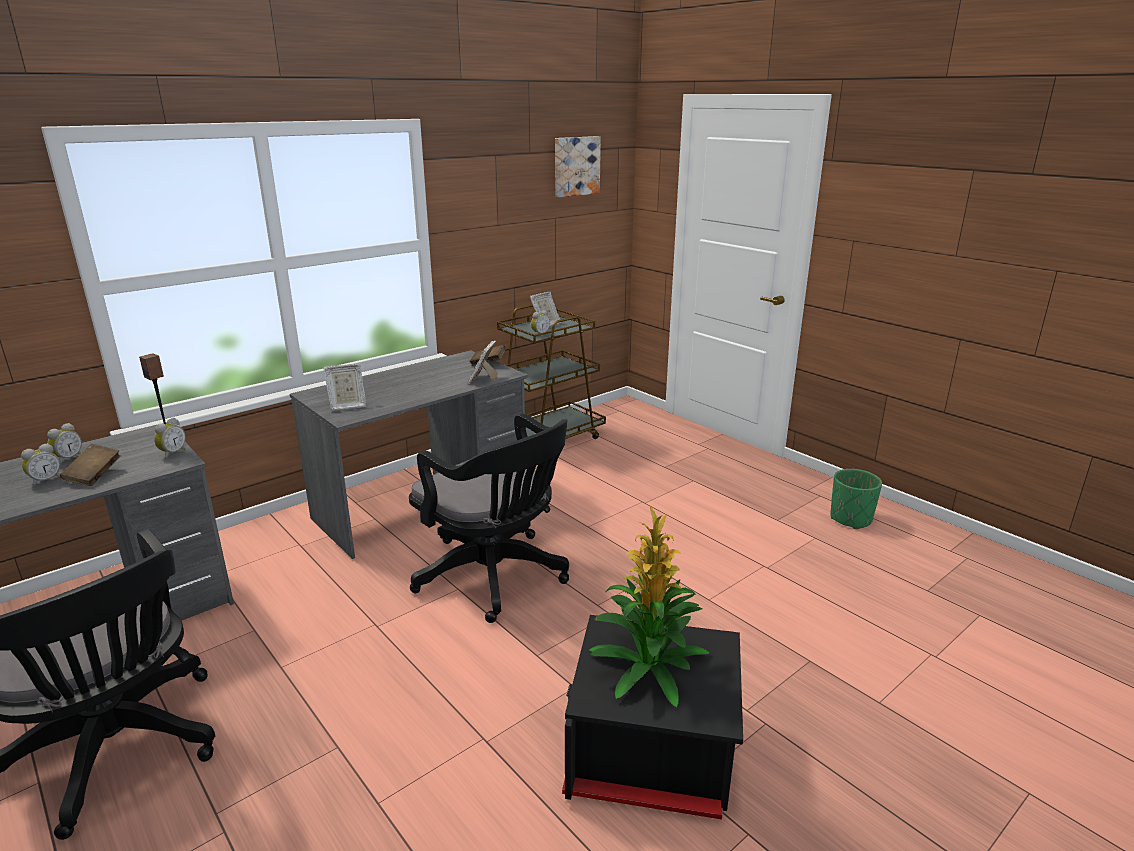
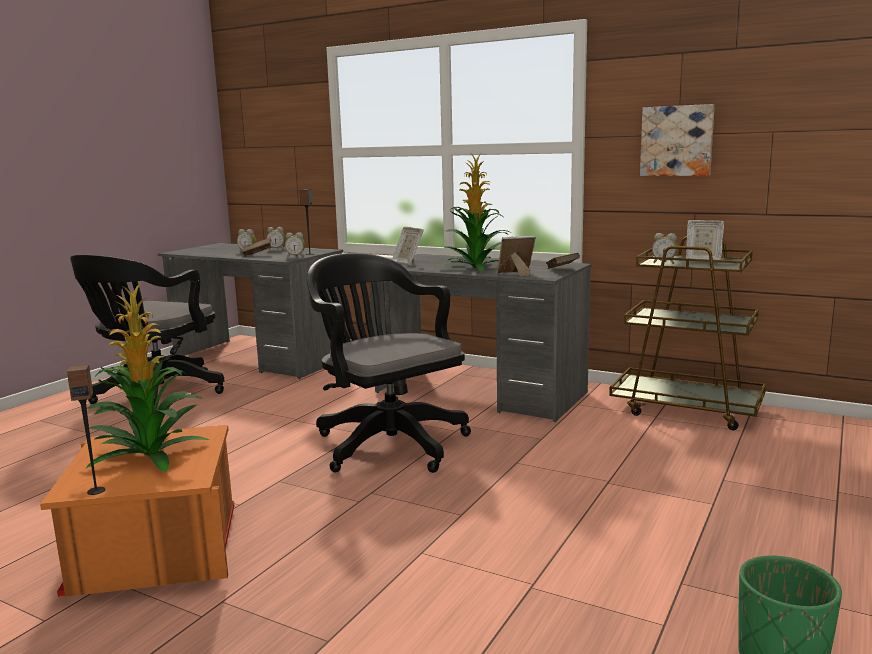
camera: 70 degrees right, 10 degrees down
(423, 385) = (476, 267): none -> potted plant
(496, 577) = (387, 442): black office chair -> black office chair turned 120 degrees clockwise
(575, 166) = (814, 62): picture -> picture (677, 141)
(652, 752) = (154, 554): black storage box -> orange storage box
(726, 700) = (96, 491): none -> speaker

